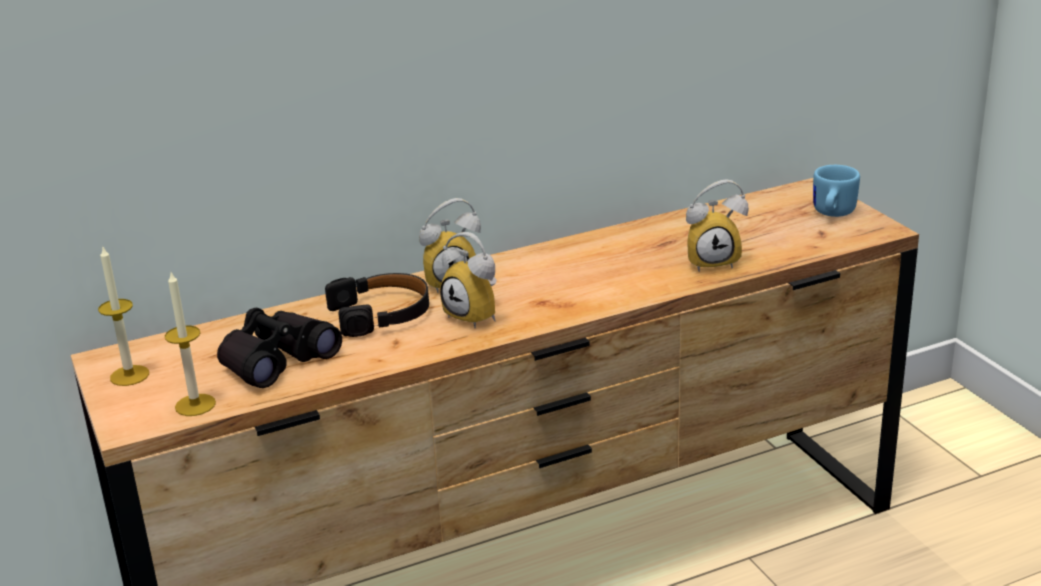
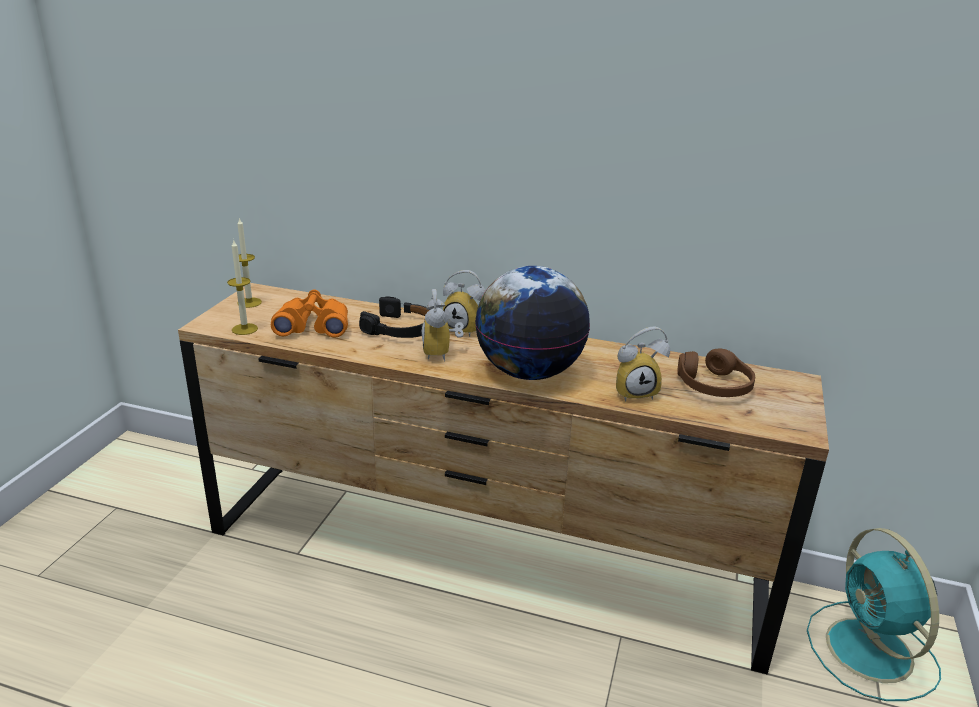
camera: 40 degrees right, 0 degrees up
(276, 360) = (313, 326): black binoculars -> orange binoculars
(594, 291) = (529, 372): none -> globe
(713, 261) = (635, 392): alarm clock -> alarm clock turned 45 degrees counterclockwise
(761, 224) = (714, 386): none -> brown headphones
(831, 214) = (781, 403): blue mug -> none
(934, 442) = (871, 653): none -> turquoise fan

